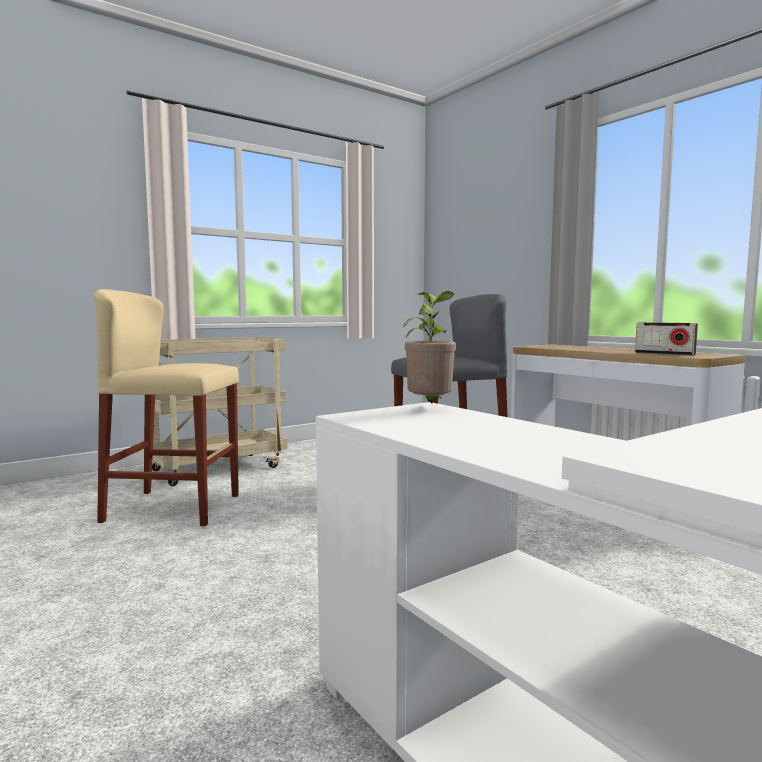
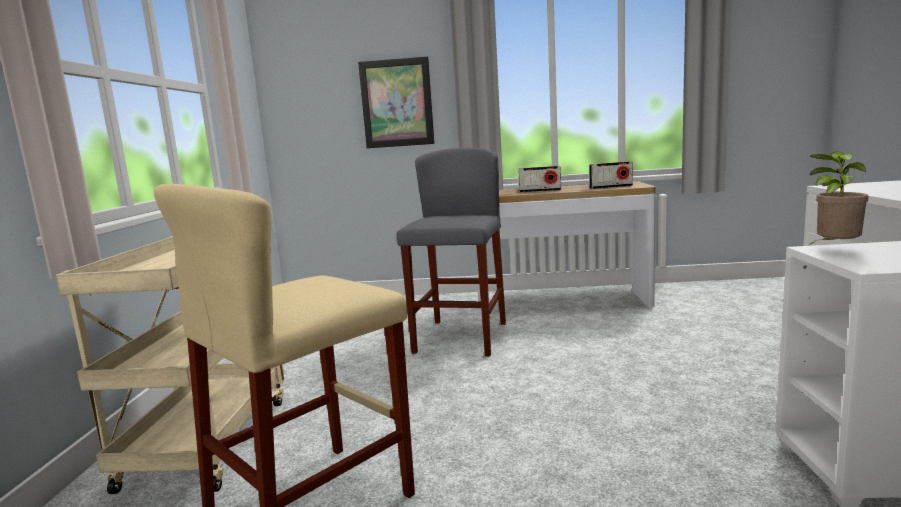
camera: 50 degrees left, 5 degrees up
(512, 252) = (397, 103): none -> picture
(588, 349) = (540, 191): none -> radio

